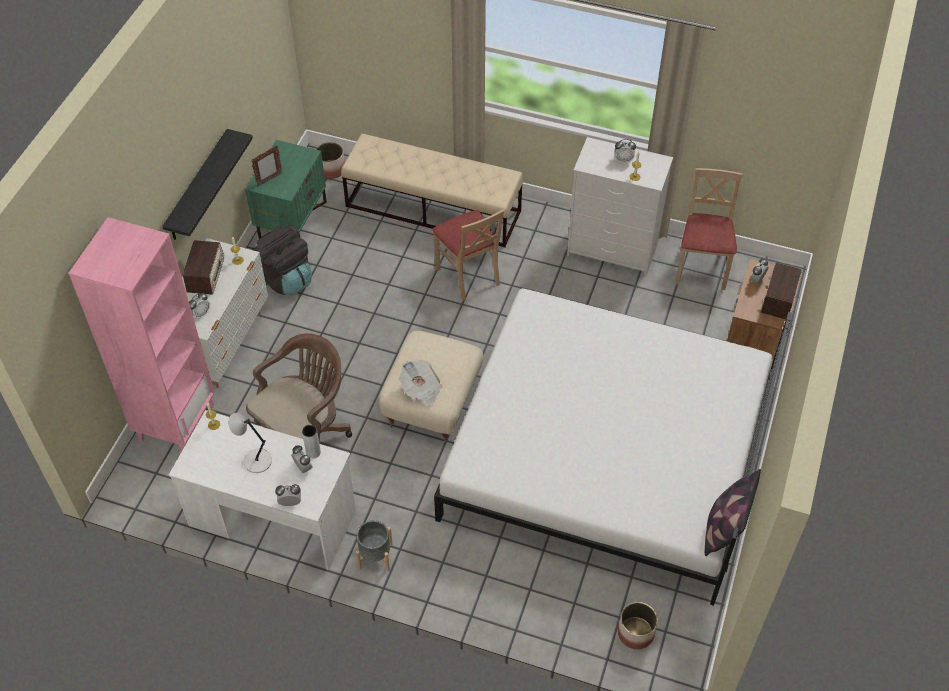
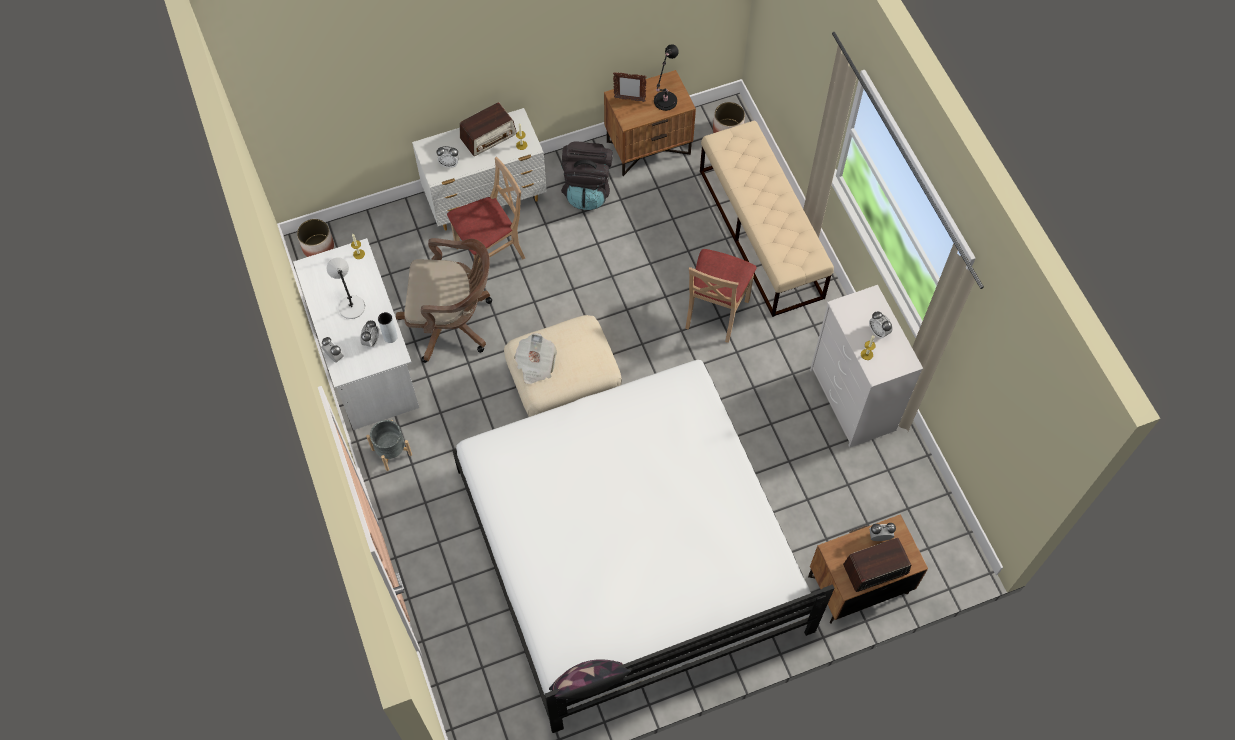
camera: 50 degrees right, 10 degrees up
(176, 422) = (392, 229): pink bookcase -> none
(198, 187) = (531, 62): black shelf -> none
(292, 220) = (648, 147): green nightstand -> brown nightstand
(295, 163) = (664, 102): none -> black table lamp
(635, 633) = (477, 689): planter -> planter (318, 247)
(701, 268) = (903, 485): beige chair -> beige chair (491, 254)

